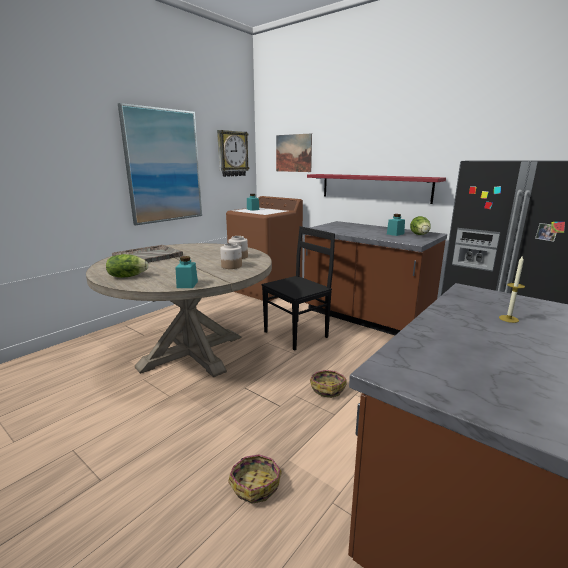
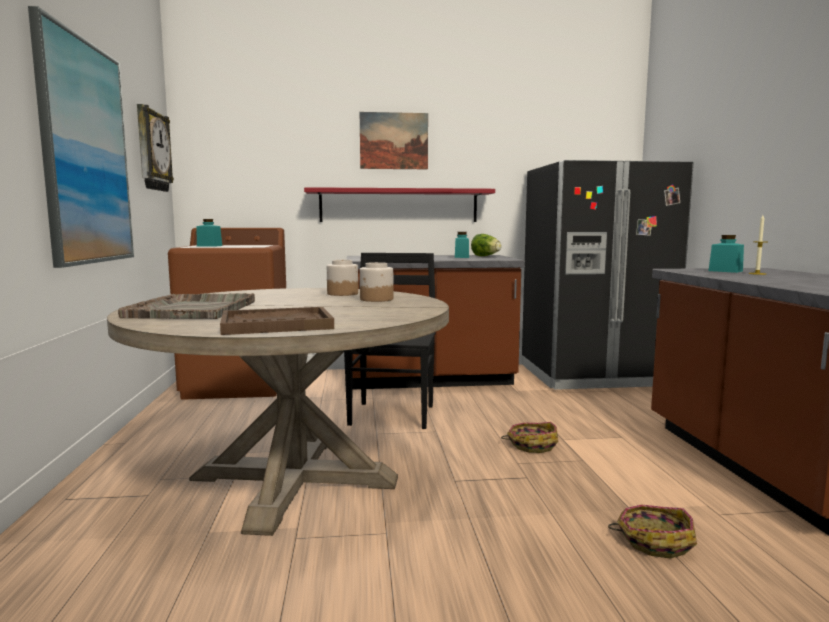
camera: 45 degrees left, 10 degrees down
(127, 276) = (276, 324): lettuce -> brown tray
(187, 284) = (406, 315): turquoise jar -> turquoise jar (725, 271)
(293, 153) = (257, 158): picture -> picture (394, 141)

